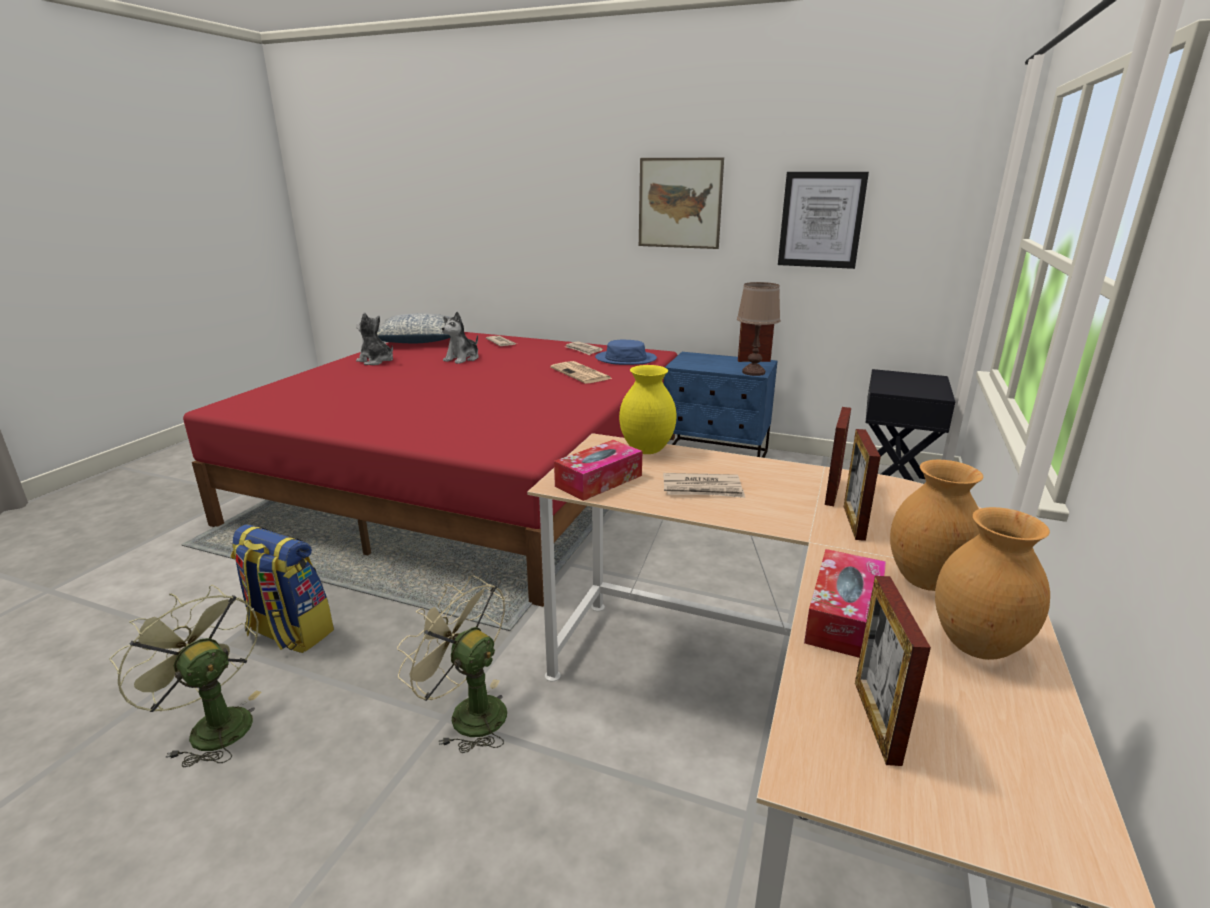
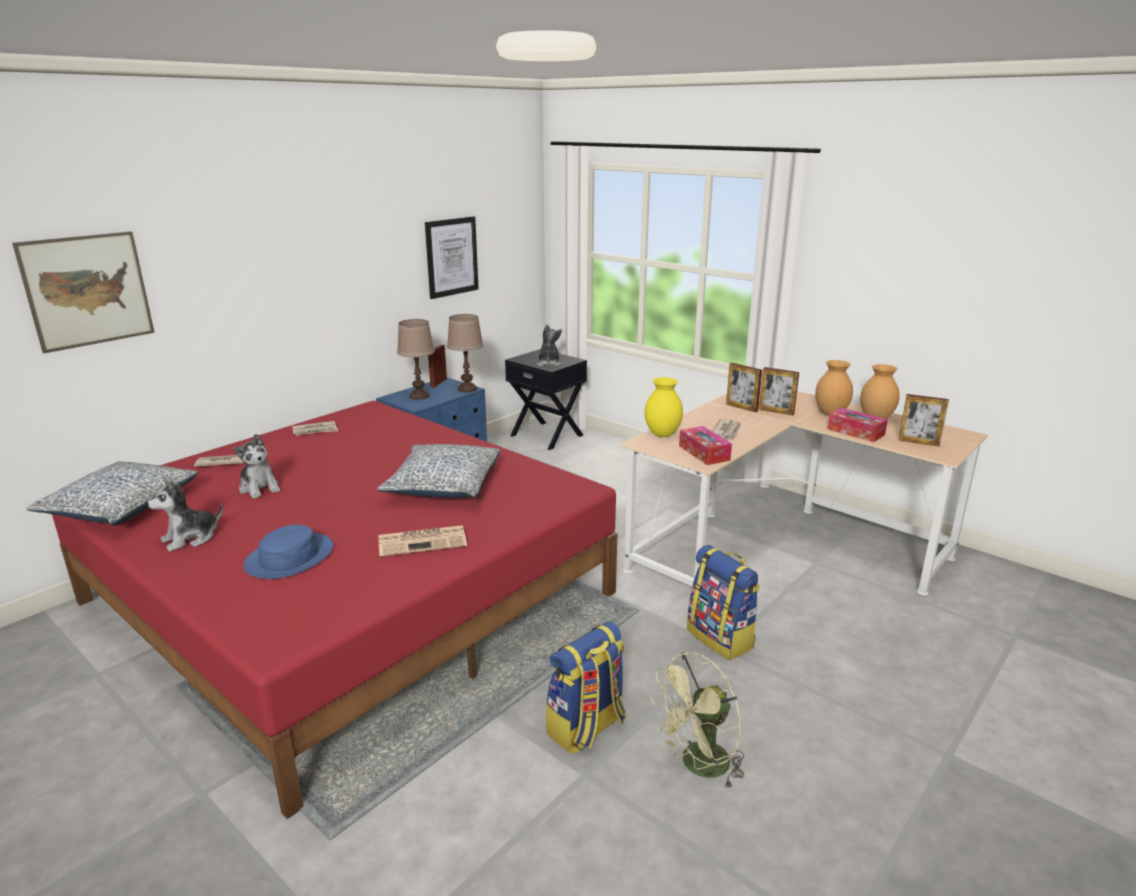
camera: 70 degrees left, 0 degrees up
(467, 712) = (721, 638): beige fan -> backpack
(498, 403) = (443, 485): none -> pillow
(582, 373) = (396, 442): newspaper -> newspaper (423, 541)
(626, 359) = (373, 420): blue hat -> blue hat (289, 557)
(680, 203) = (348, 261): picture -> picture (87, 290)
(707, 361) = (419, 396): none -> brown table lamp
(897, 387) = (549, 364): none -> plush toy

